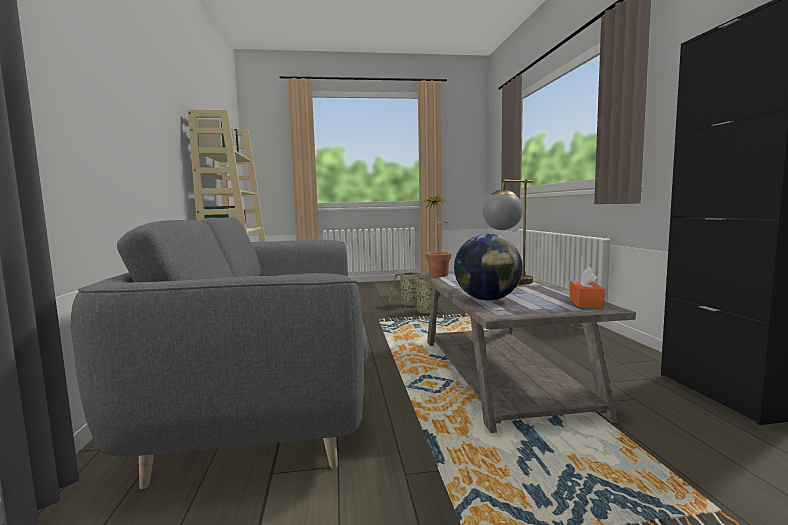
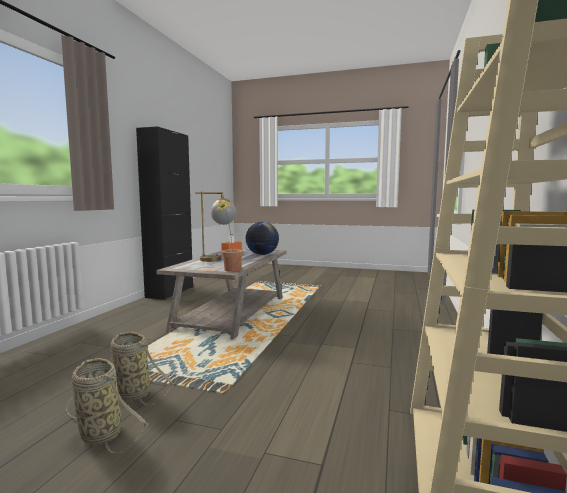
camera: 155 degrees left, 0 degrees up
(270, 389) = (375, 327): grey sofa -> none

